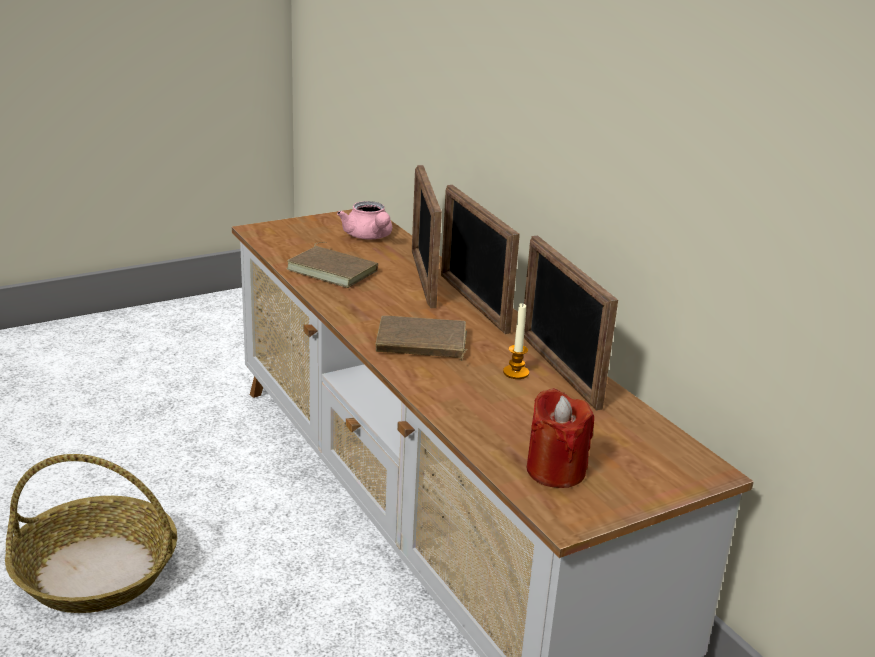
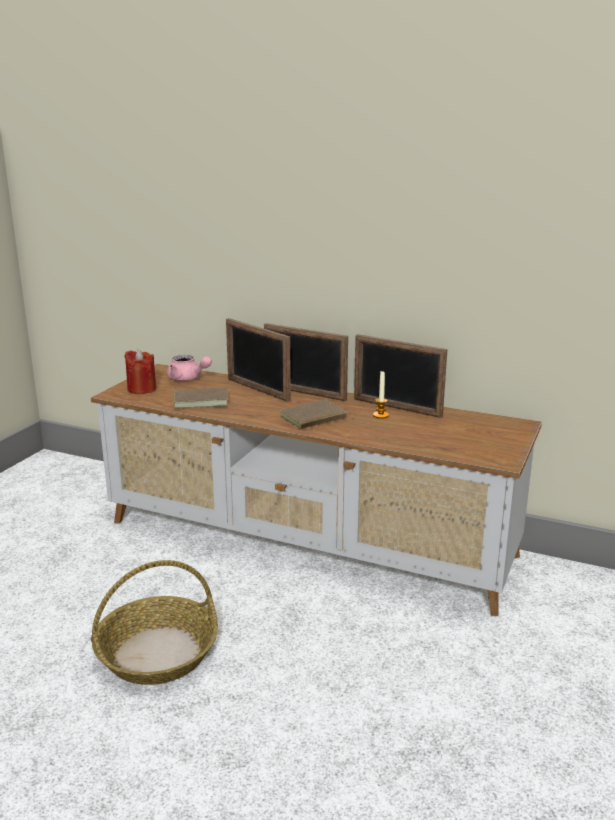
camera: 35 degrees left, 5 degrees down
(555, 471) = (467, 446): red candle -> red candle (142, 389)

